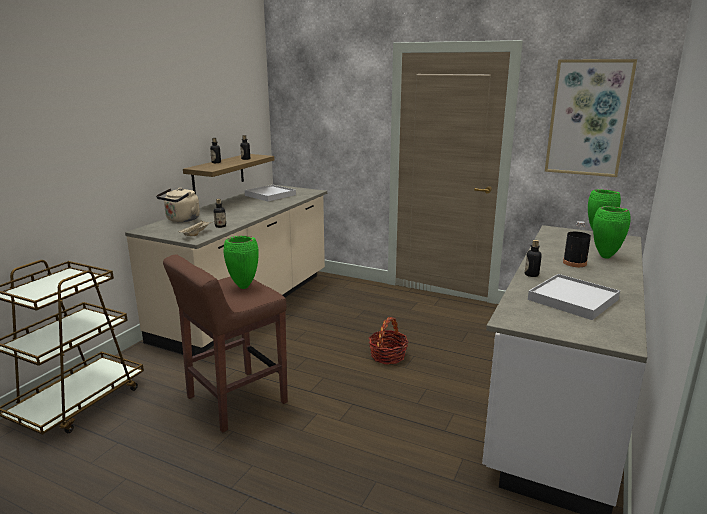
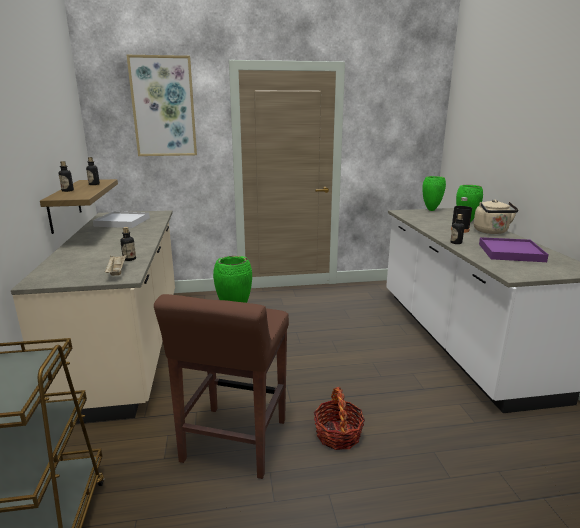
camera: 35 degrees left, 0 degrees up
(181, 220) = (66, 262): beige kettle -> beige kettle (491, 232)
(387, 356) = (313, 347): basket -> basket (338, 435)
(572, 299) = (510, 252): white tray -> purple tray
(588, 118) = (396, 125): picture -> picture (163, 107)

